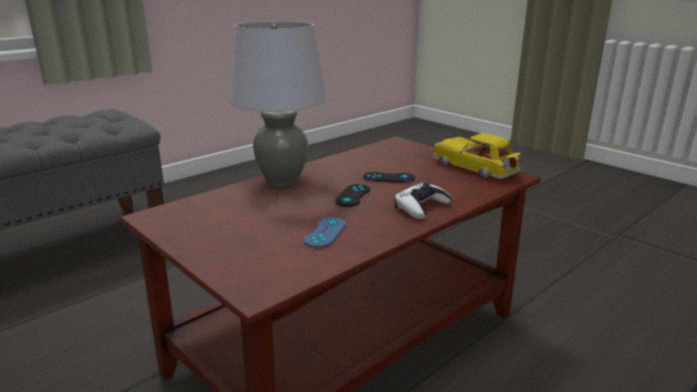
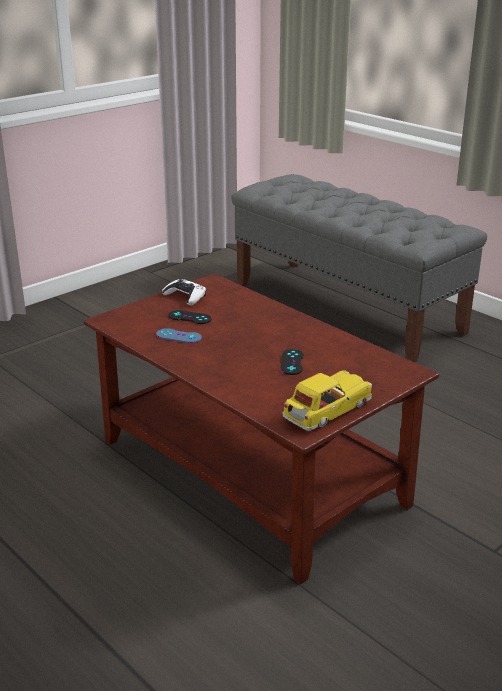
camera: 90 degrees right, 5 degrees up
(282, 180) = (281, 317): grey table lamp -> none
(353, 195) = (248, 346): black game controller -> black game controller (189, 317)
(421, 206) = (222, 374): white game controller -> white game controller (185, 296)

